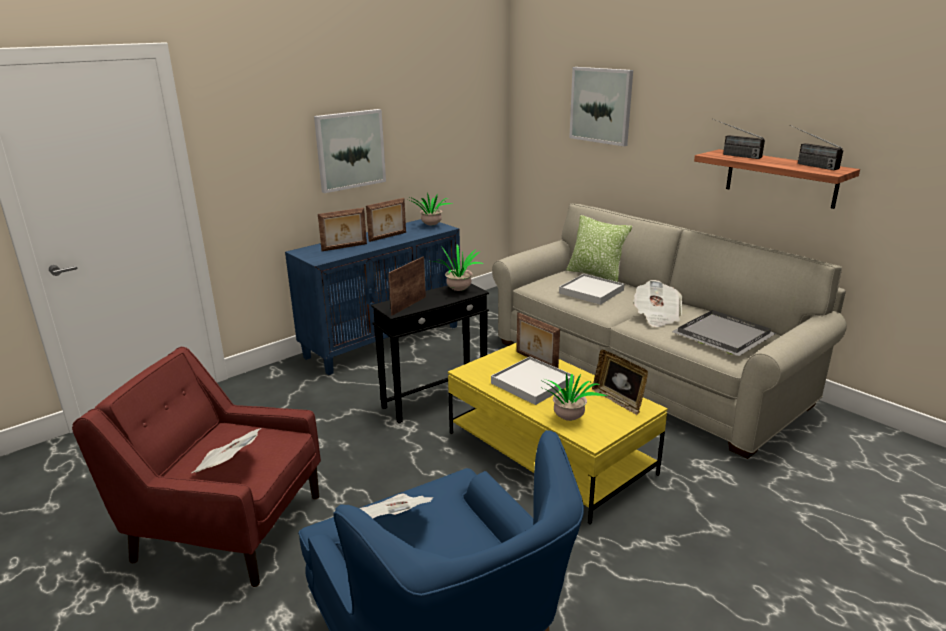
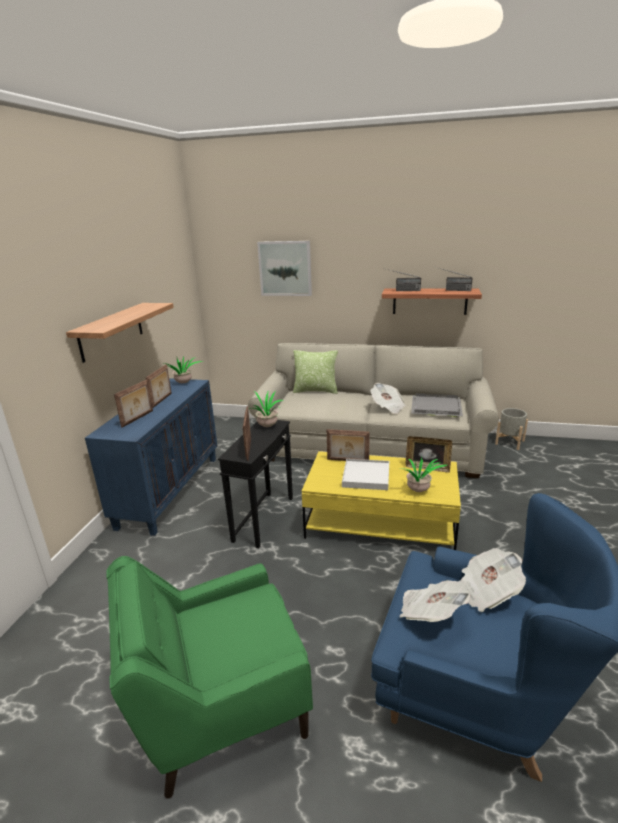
camera: 35 degrees left, 0 degrees up
(226, 526) = (220, 706): red armchair -> green armchair
(229, 466) = (244, 645): newspaper -> newspaper (485, 592)
(350, 150) = (111, 331): picture -> shelf
(591, 292) = (329, 402): white tray -> none
(867, 435) = (509, 442): none -> grey planter

